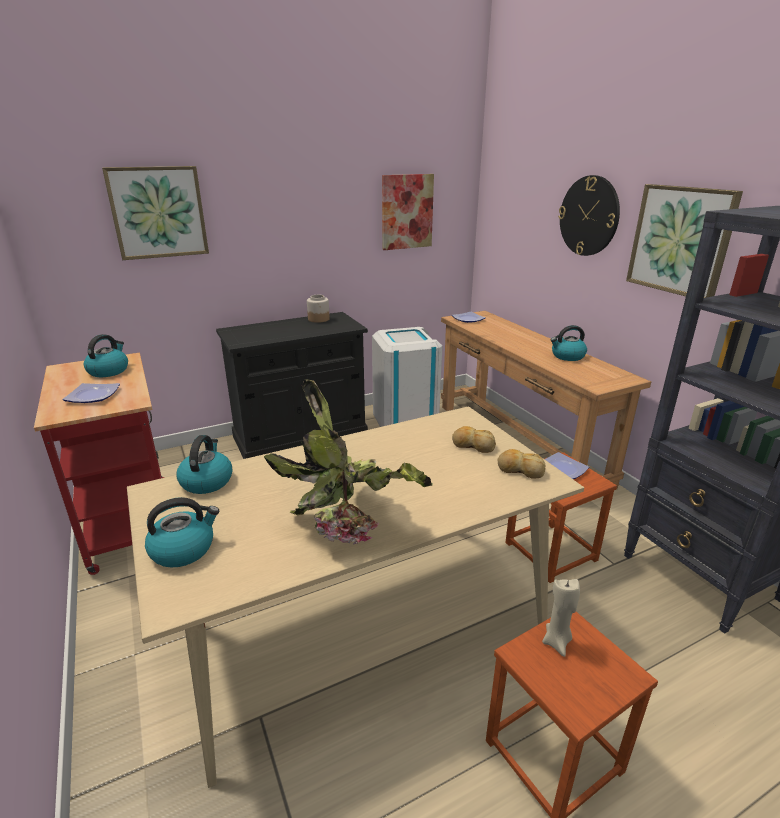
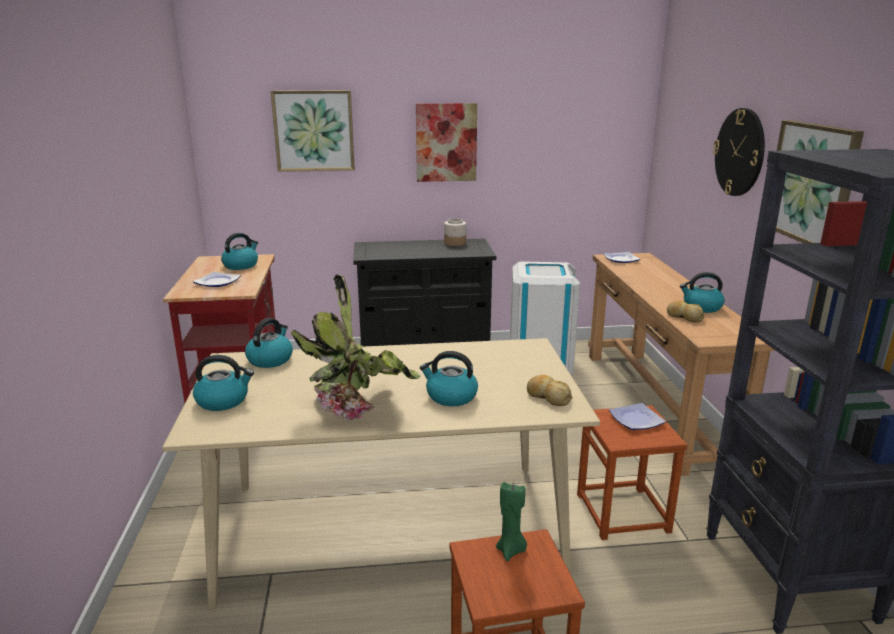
camera: 20 degrees right, 5 degrees down
(407, 212) = (565, 139): picture -> picture (446, 142)
(432, 489) = (450, 396): none -> kettle
(473, 445) = (520, 370): bread -> bread (684, 317)
(557, 642) = (511, 550): beige candle -> green candle

